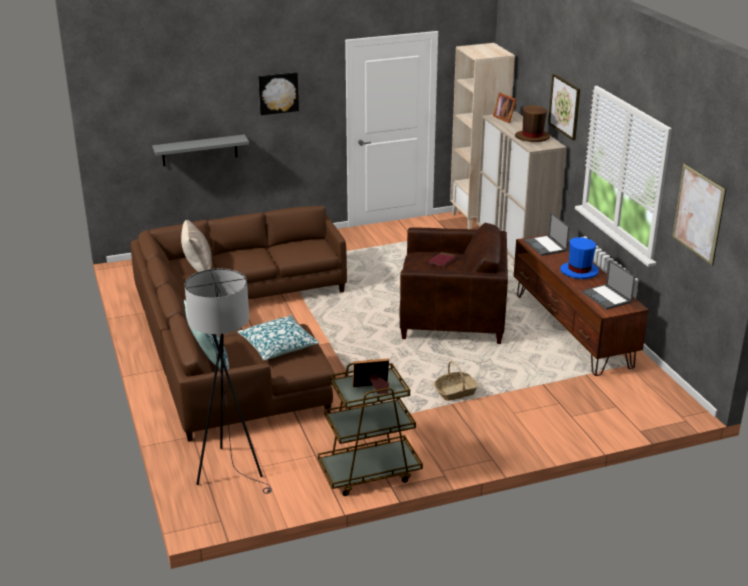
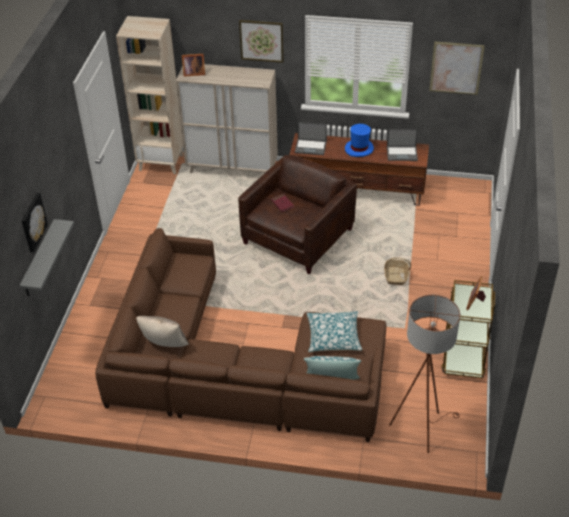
camera: 60 degrees left, 15 degrees up
(232, 470) = (421, 427): grey floor lamp -> brown floor lamp
(278, 93) = (59, 164): picture -> picture (32, 222)
(532, 137) = (243, 76): brown hat -> none

